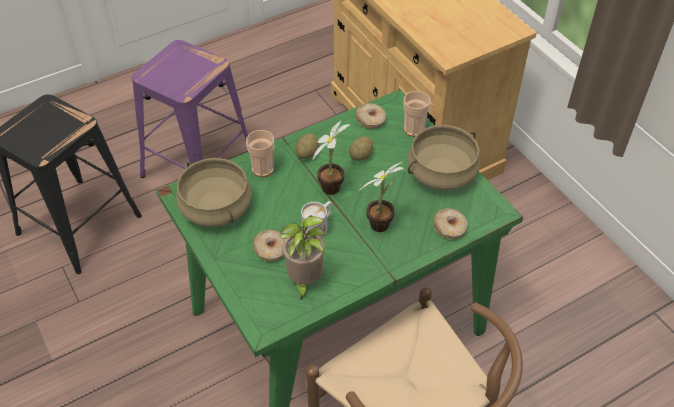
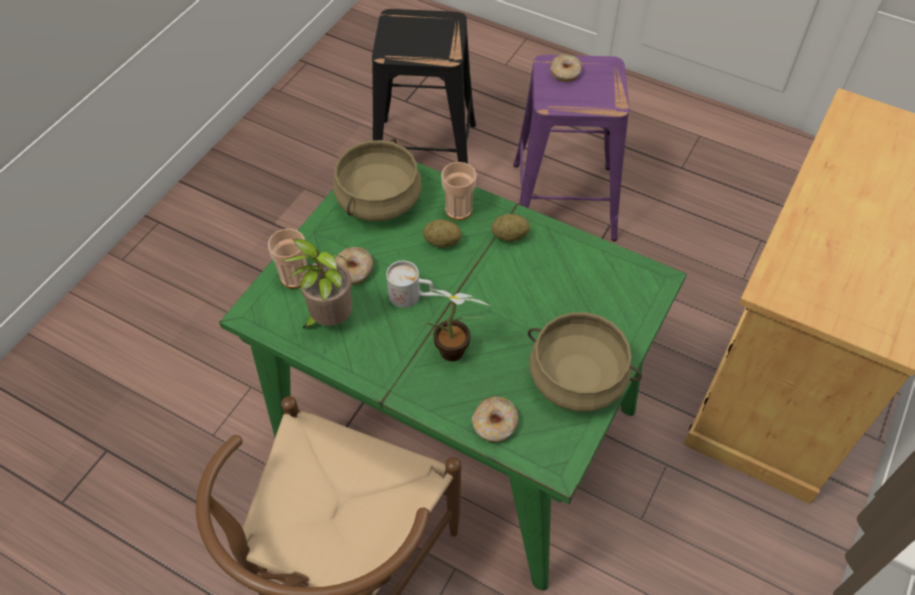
camera: 60 degrees right, 5 degrees up
(332, 186) = (479, 281): potted plant -> none
(361, 156) = (544, 285): potato -> potato (442, 242)
(371, 120) = (609, 269): donut -> donut (565, 73)
(414, 129) = (628, 318): cup -> cup (294, 277)

